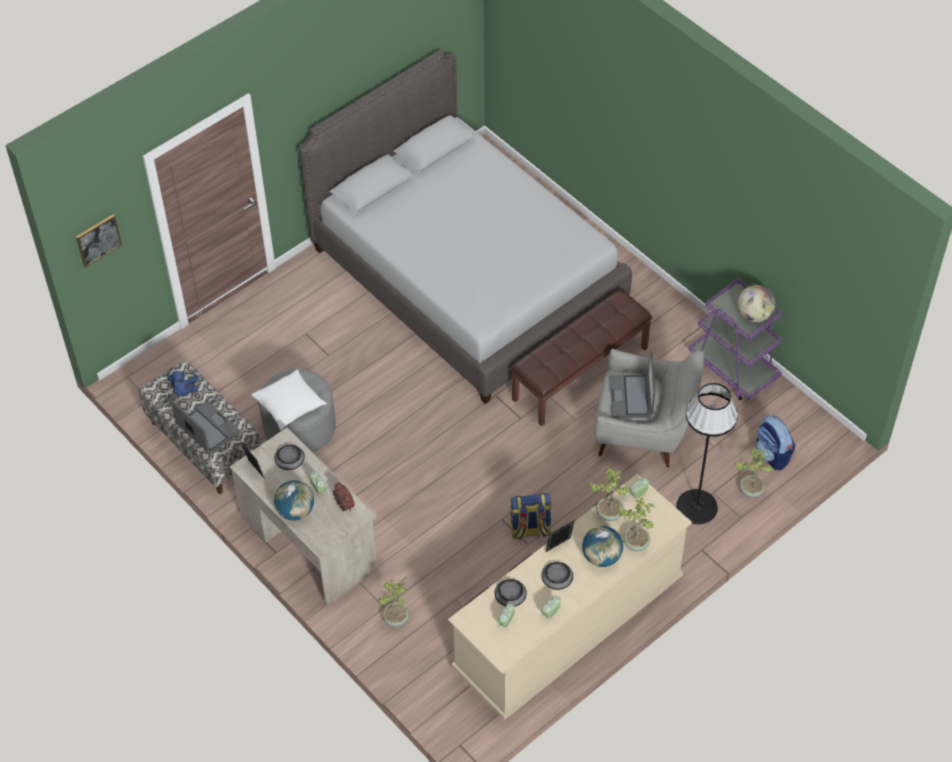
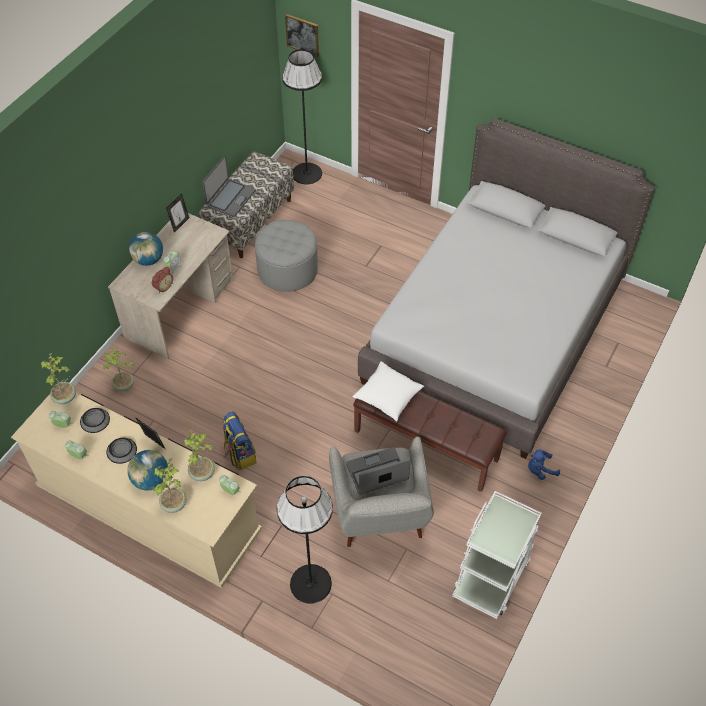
camera: 70 degrees right, 0 degrees up
(155, 370) = (307, 173): none -> black floor lamp
(184, 390) = (262, 174): blue plush toy -> blue plush toy (540, 470)
(289, 457) = (199, 240): bowl -> none
(290, 406) = (272, 239): white pillow -> white pillow (387, 397)
(733, 368) = (492, 575): purple cart -> white cart
(751, 490) = (347, 628): potted plant -> potted plant (65, 397)
(754, 315) = (502, 542): globe -> none
(772, 455) = (398, 638): backpack -> none

